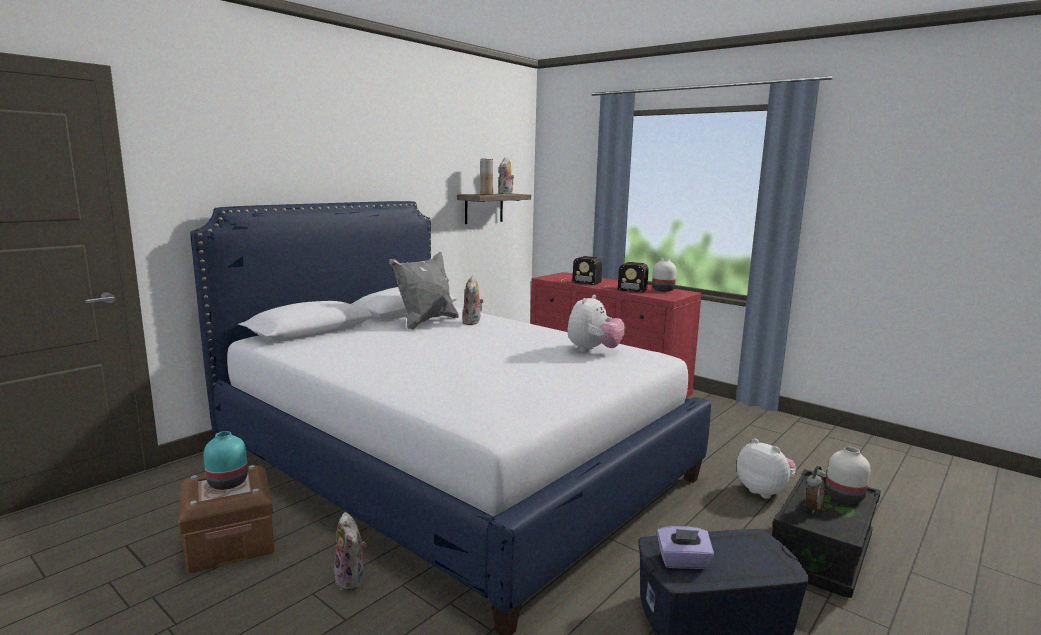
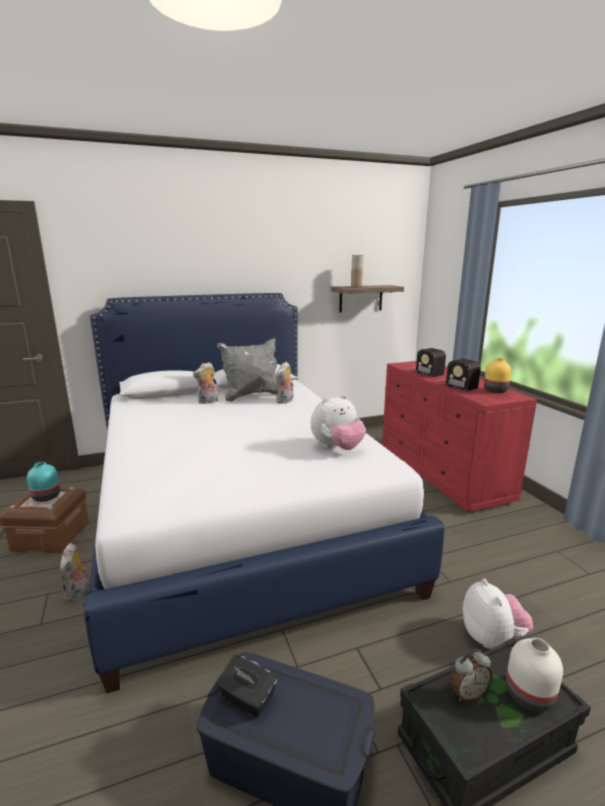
camera: 30 degrees right, 5 degrees up
(506, 193) = (381, 285): plush toy -> plush toy (208, 402)
(662, 290) = (495, 390): white vase -> yellow vase
(683, 562) = (247, 698): purple tissue box -> black tissue box

